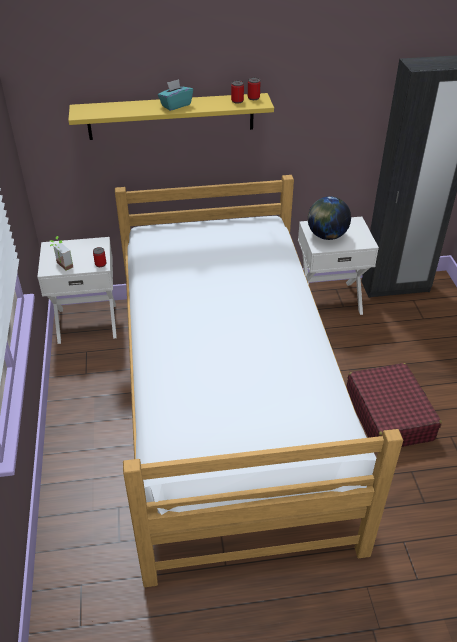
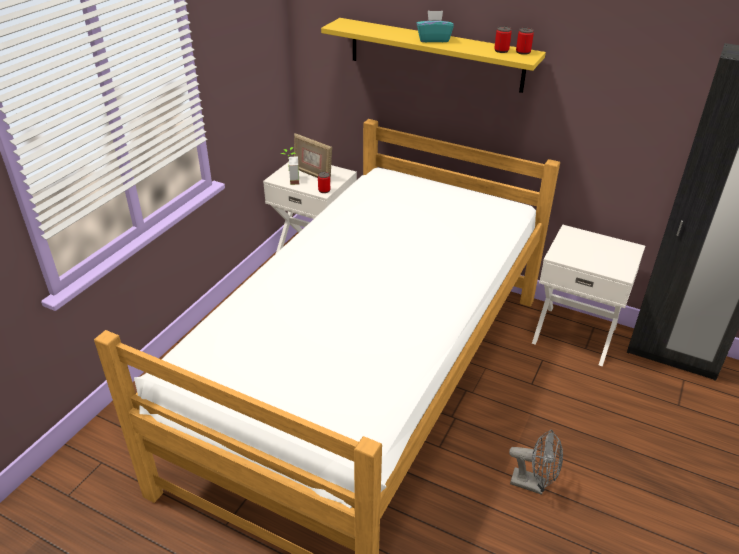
camera: 35 degrees right, 5 degrees down
(75, 253) = (312, 174): none -> picture frame
(326, 236) = (579, 248): globe -> none
(388, 415) = (533, 484): red suitcase -> grey fan

